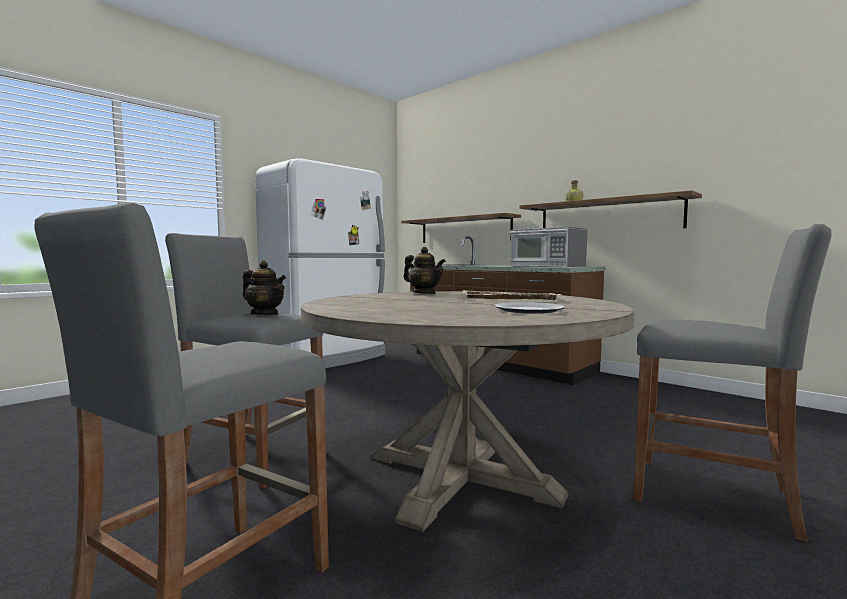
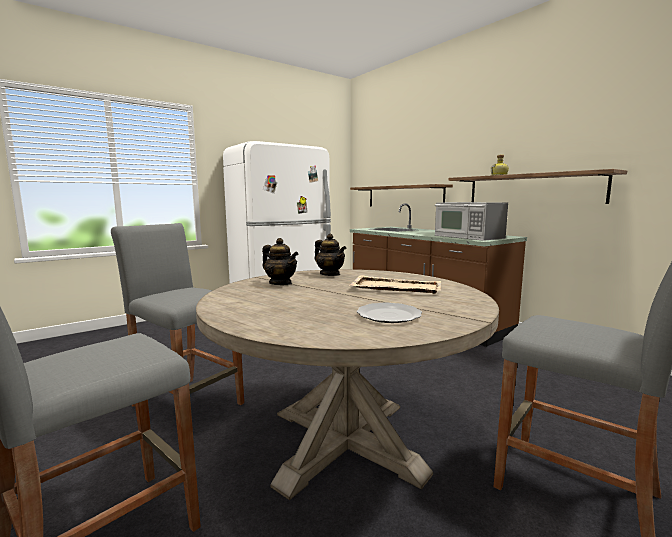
camera: 10 degrees right, 5 degrees up
(265, 314) = (189, 294): teapot -> teapot (280, 283)

